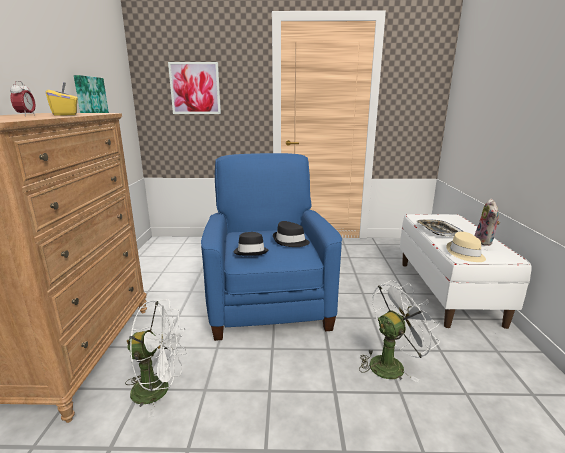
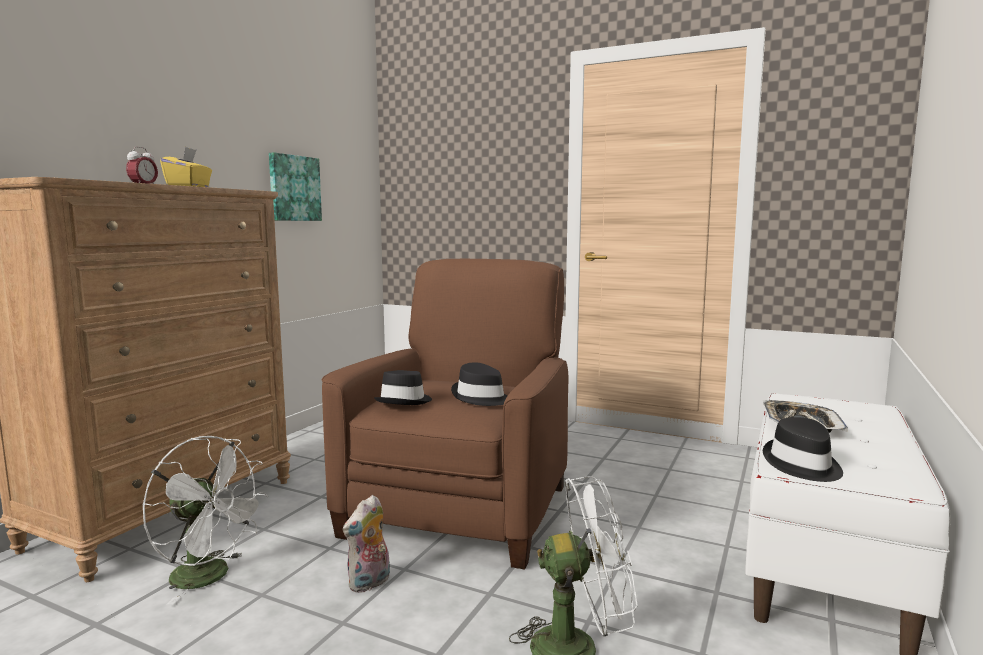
camera: 25 degrees right, 10 degrees down
(195, 88) = (457, 173): picture -> none
(268, 304) = (460, 509): blue armchair -> brown armchair
(465, 254) = (802, 465): beige hat -> black hat
(485, 242) = (885, 454): plush toy -> plush toy (370, 583)

